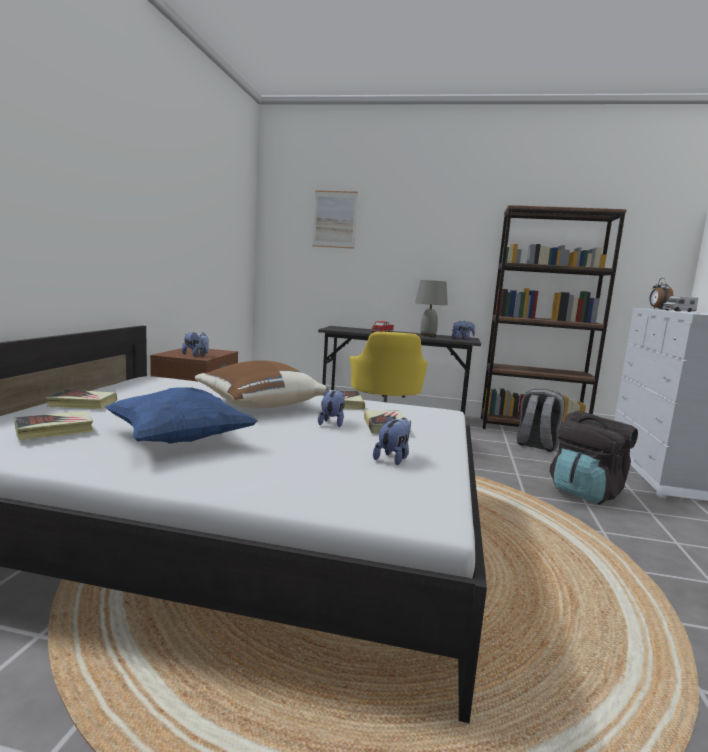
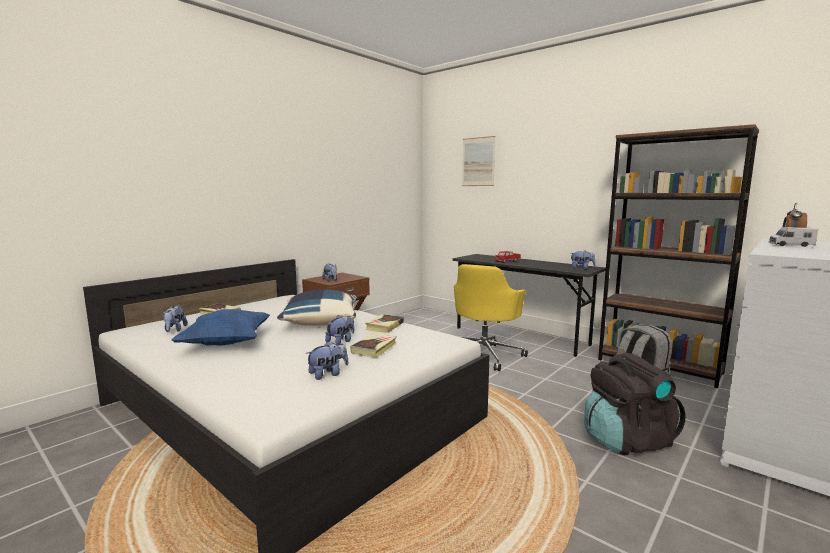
camera: 30 degrees right, 0 degrees up
(55, 430) = (174, 330): book -> plush toy
(259, 405) = (320, 322): brown pillow -> blue pillow
(428, 335) = (550, 264): grey table lamp -> none

